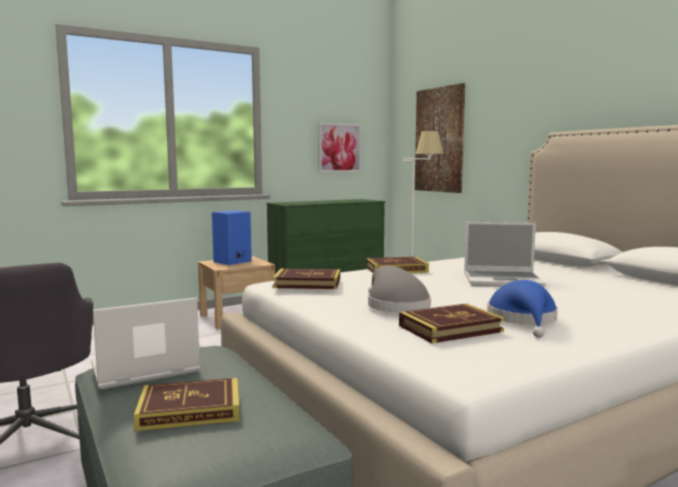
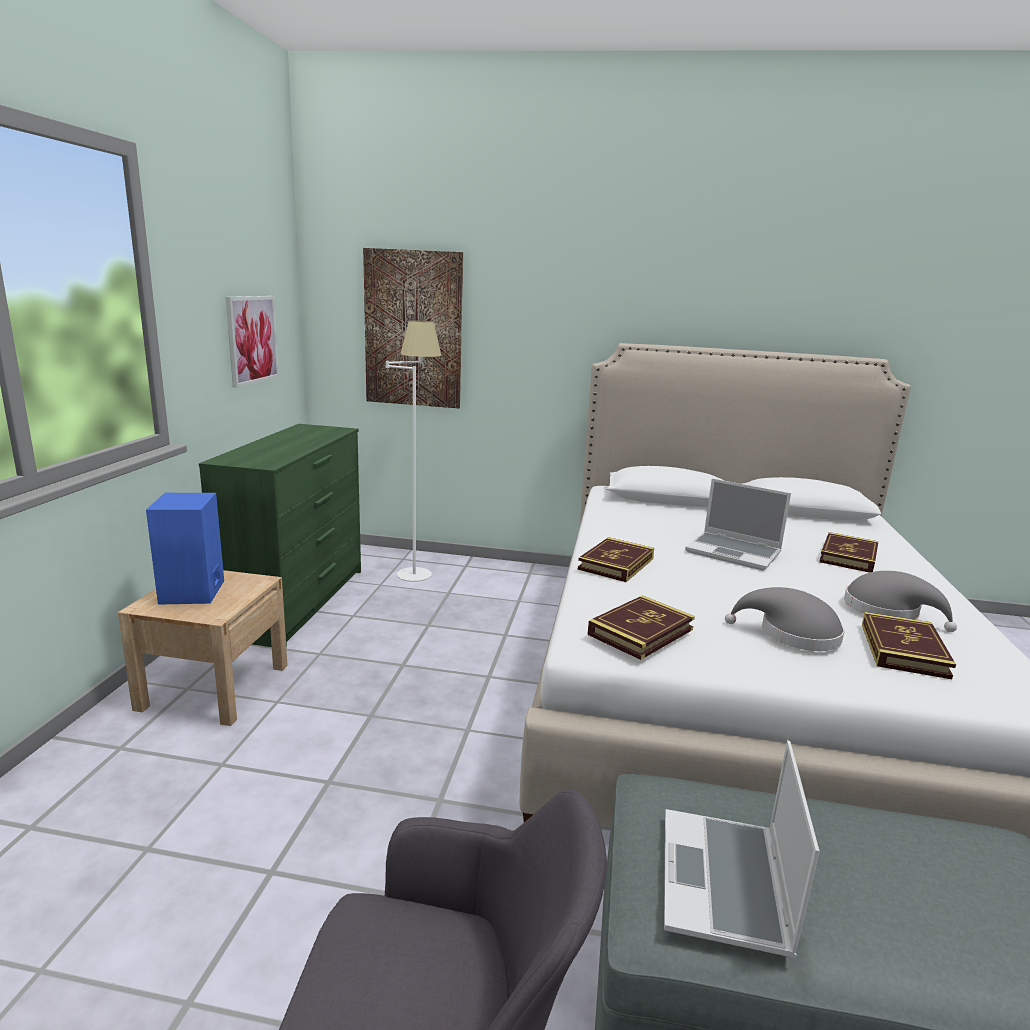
camera: 50 degrees left, 10 degrees up
(190, 410) = (915, 897): book -> book (848, 556)
(503, 281) = (734, 552): laptop -> laptop turned 75 degrees clockwise
(523, 320) = (887, 610): blue hat -> grey hat

